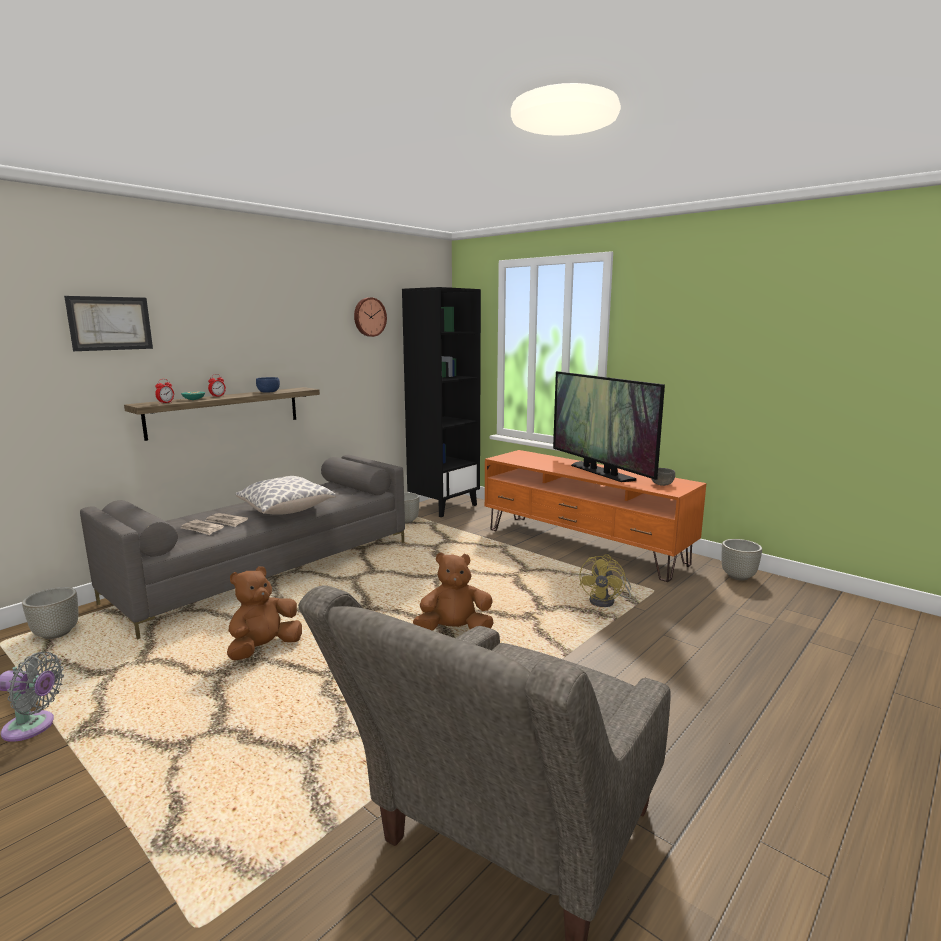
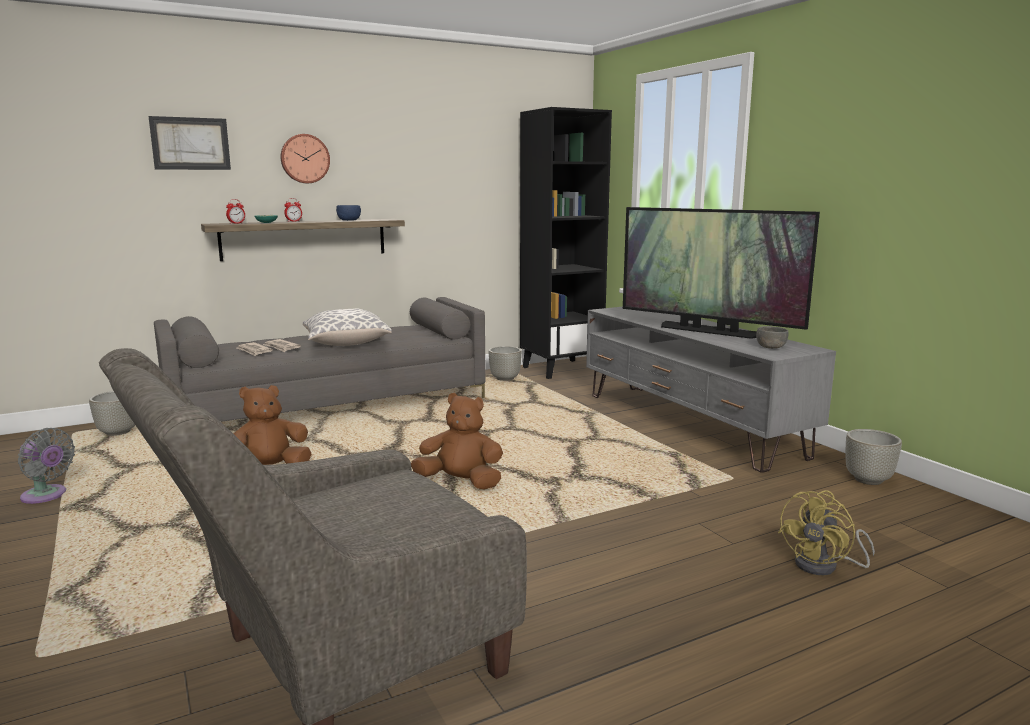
camera: 20 degrees right, 0 degrees up
(369, 317) = (478, 144): wall clock -> wall clock (304, 158)
(583, 546) = (689, 424): orange tv stand -> grey tv stand
(600, 472) = (708, 331): television -> television turned 45 degrees counterclockwise
(607, 601) = (661, 481): yellow fan -> yellow fan (824, 566)

